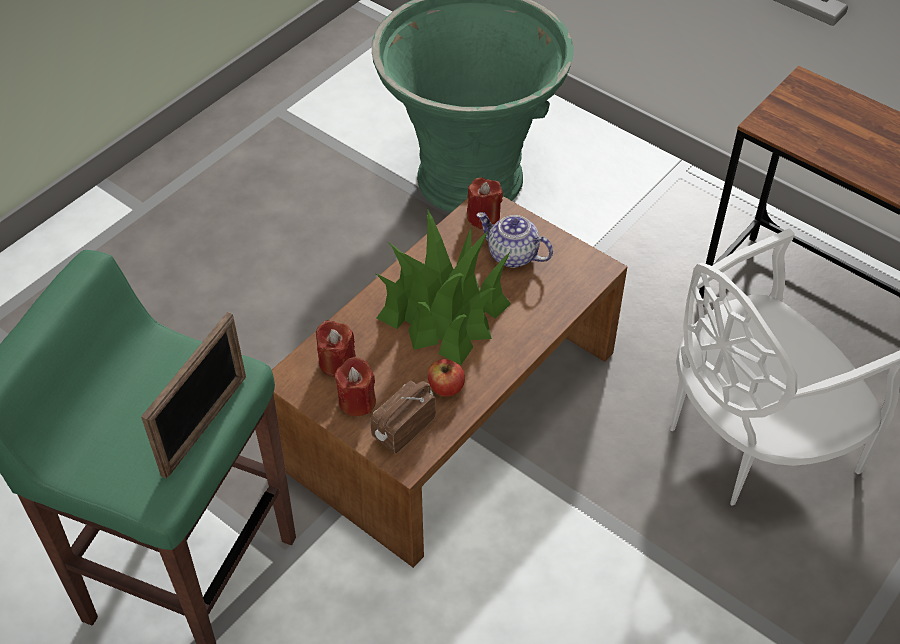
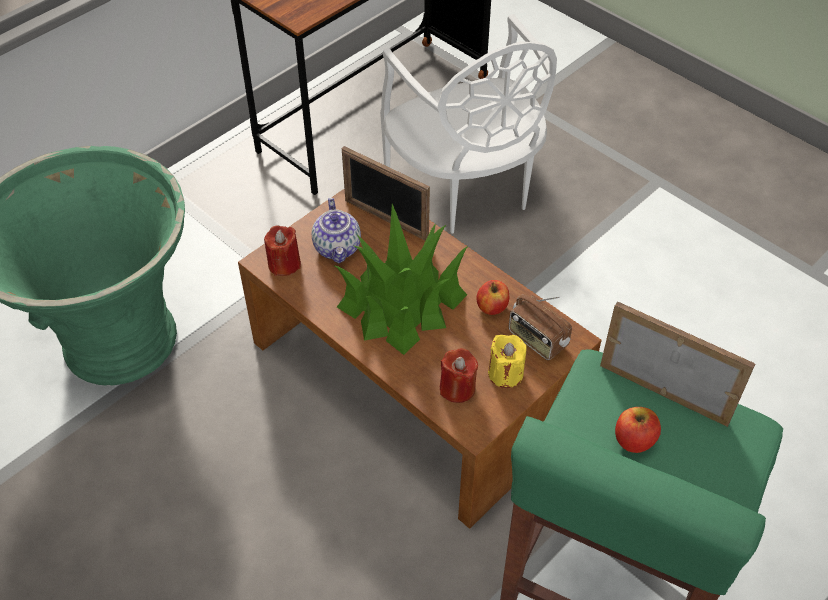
camera: 85 degrees left, 0 degrees up
(150, 397) = (634, 440): none -> apple
(357, 401) = (505, 373): red candle -> yellow candle
(512, 255) = (338, 248): teapot -> teapot turned 45 degrees counterclockwise
(560, 289) = (386, 219): none -> picture frame

